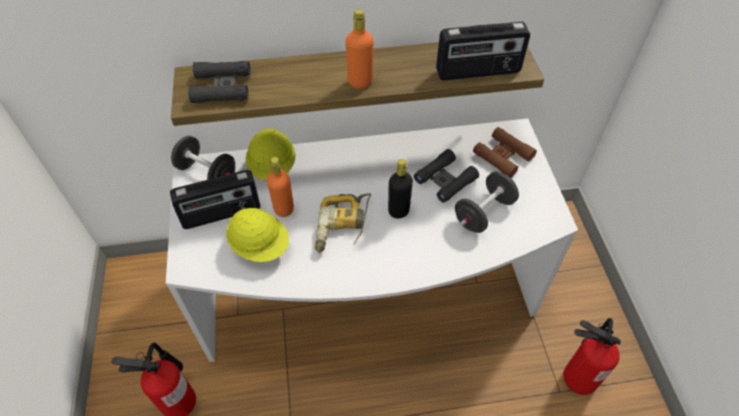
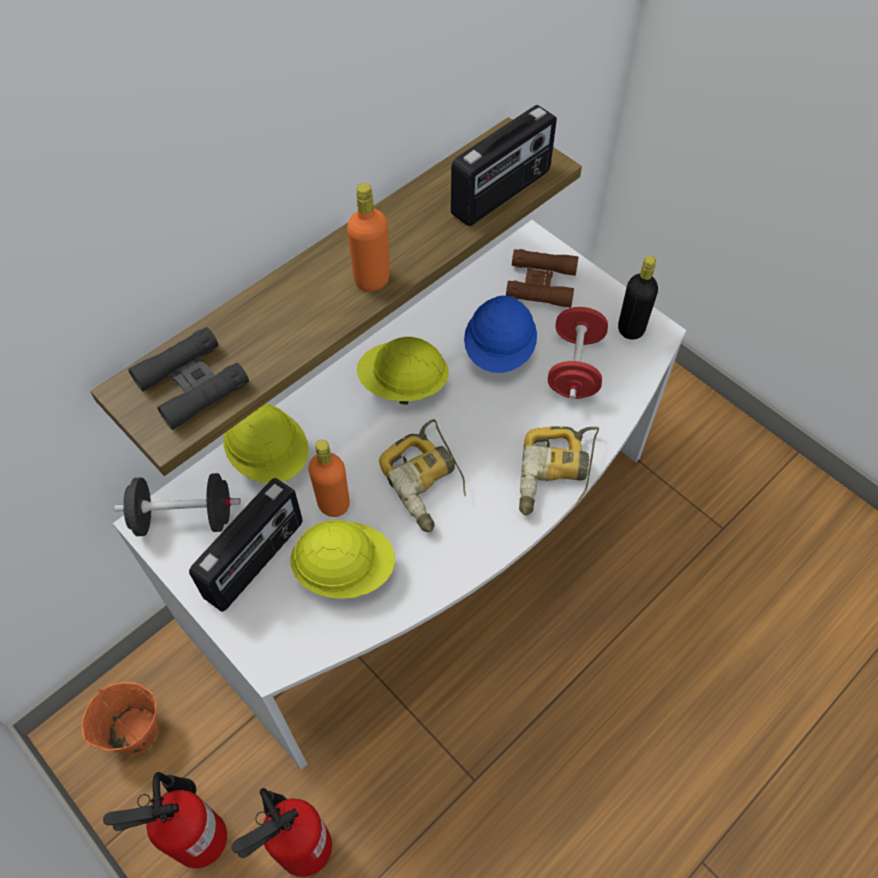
camera: 35 degrees left, 5 degrees up
(151, 288) = (134, 732): none -> orange bucket
(373, 169) = (403, 385): none -> yellow hard hat
(398, 211) = (477, 422): black bottle -> black bottle (631, 329)
(419, 266) = (556, 476): none -> power drill
(445, 180) = (499, 351): black binoculars -> blue hard hat
(483, 213) = (575, 368): black dumbbell -> red dumbbell
(577, 374) = (726, 497): fire extinguisher -> fire extinguisher (197, 832)

